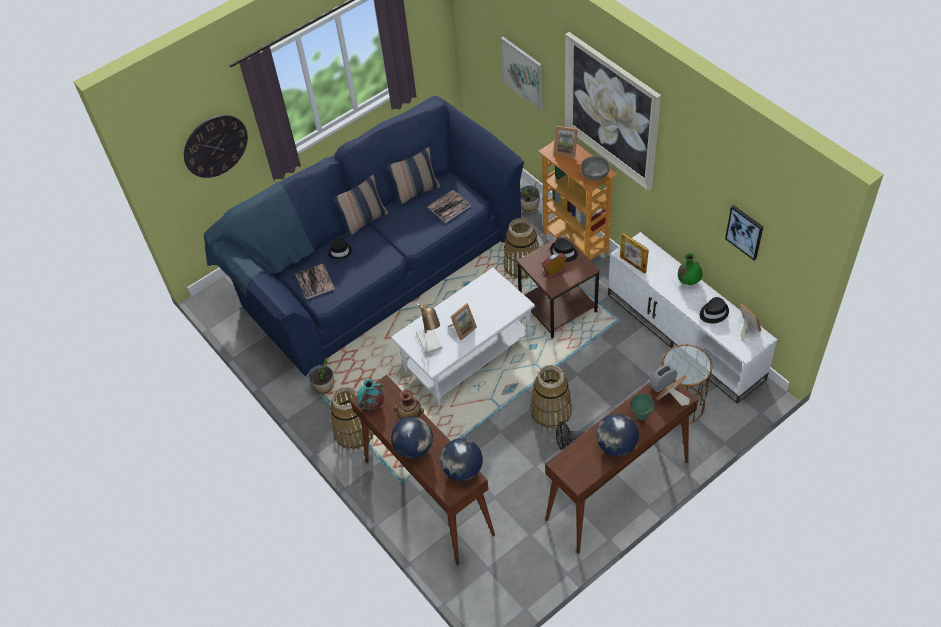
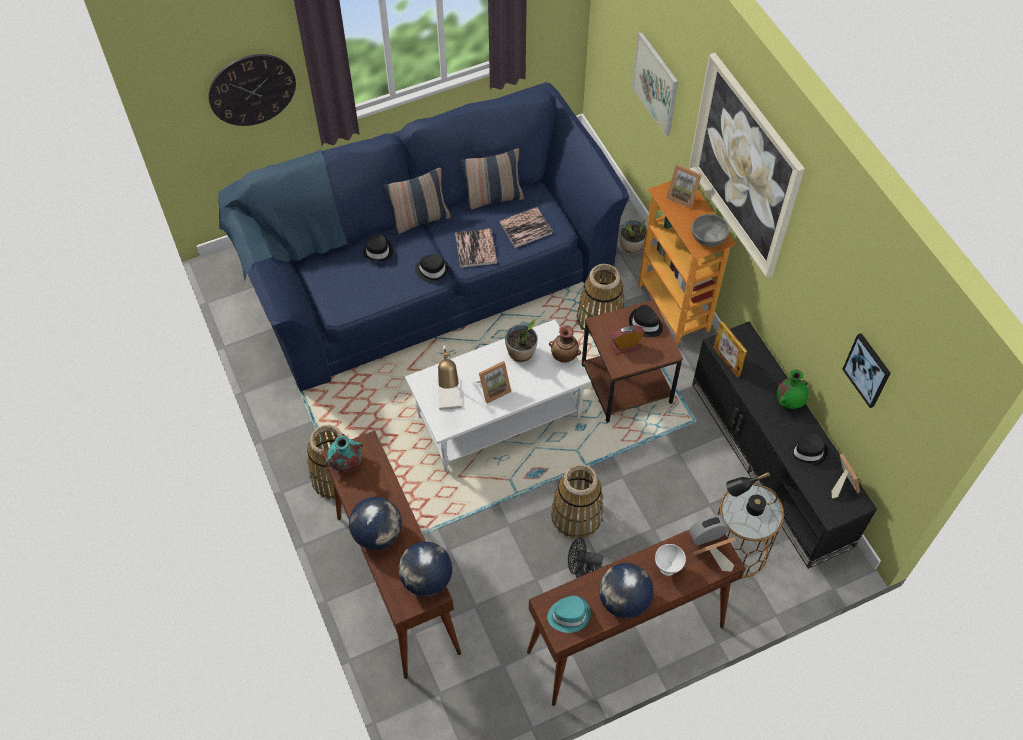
camera: 10 degrees right, 5 degrees up
(315, 282) = (336, 283): book -> book (476, 248)
(324, 387) = (318, 411): potted plant -> potted plant (521, 353)
(387, 254) = (432, 270): none -> black hat
(410, 416) = (386, 492): vase -> vase (564, 355)
(578, 466) = (569, 614): none -> turquoise hat
(640, 414) = (666, 568): green bowl -> white bowl
(682, 364) = (746, 508): none -> black table lamp
(686, 336) = (772, 463): white tv stand -> black tv stand

